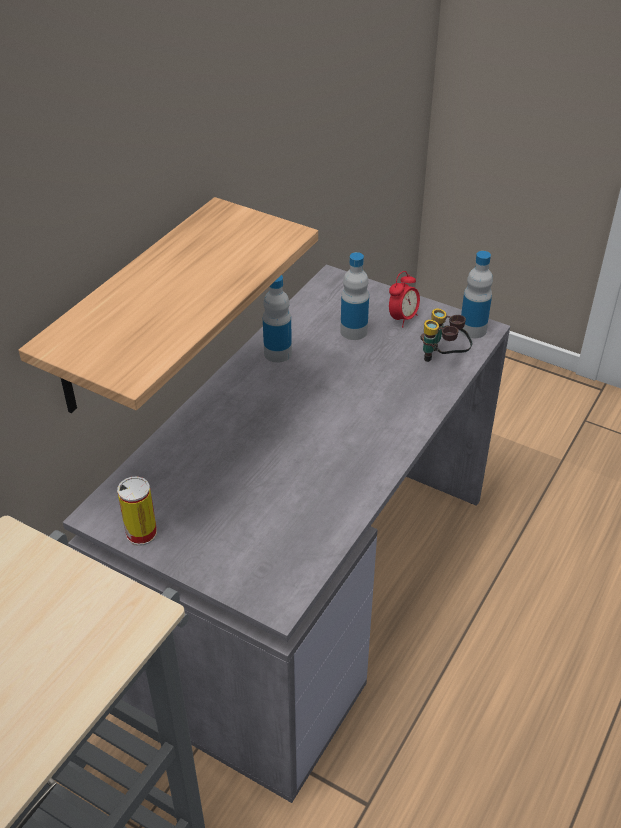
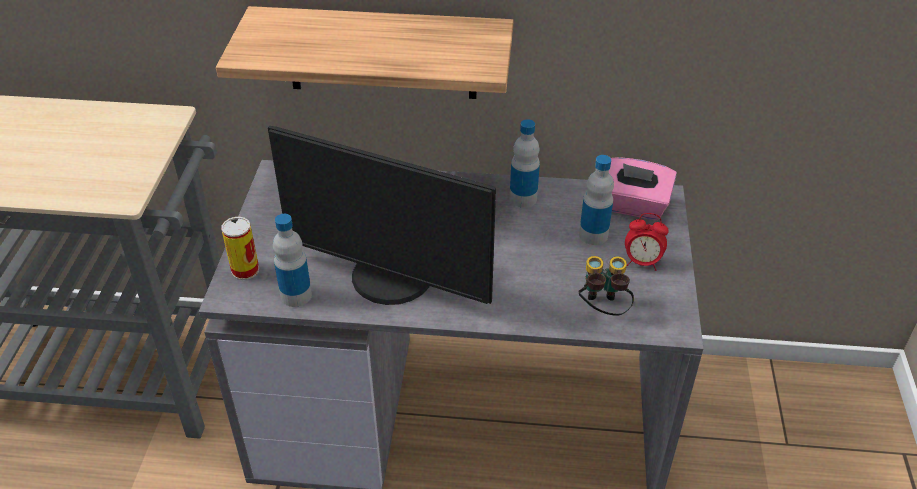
camera: 65 degrees right, 0 degrees up
(141, 533) = (267, 200): can -> can (245, 270)
(330, 472) = (390, 279): none -> monitor
(333, 298) = (632, 206): none -> pink tissue box
(472, 330) = (668, 319): bottle -> bottle (296, 295)

